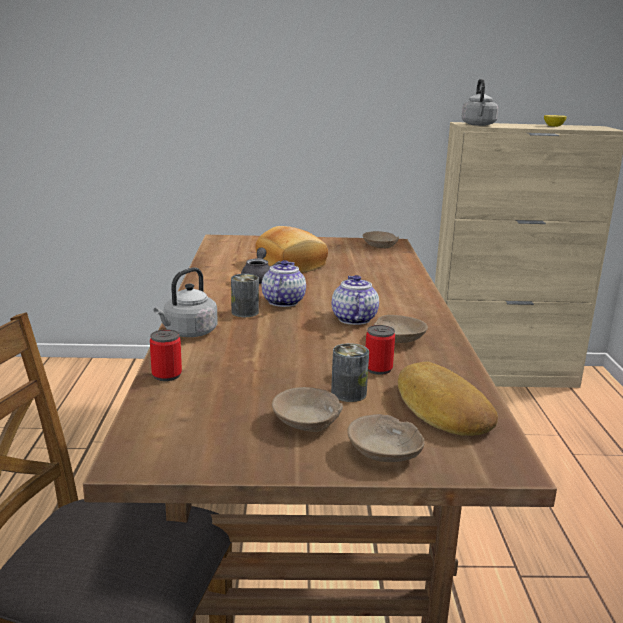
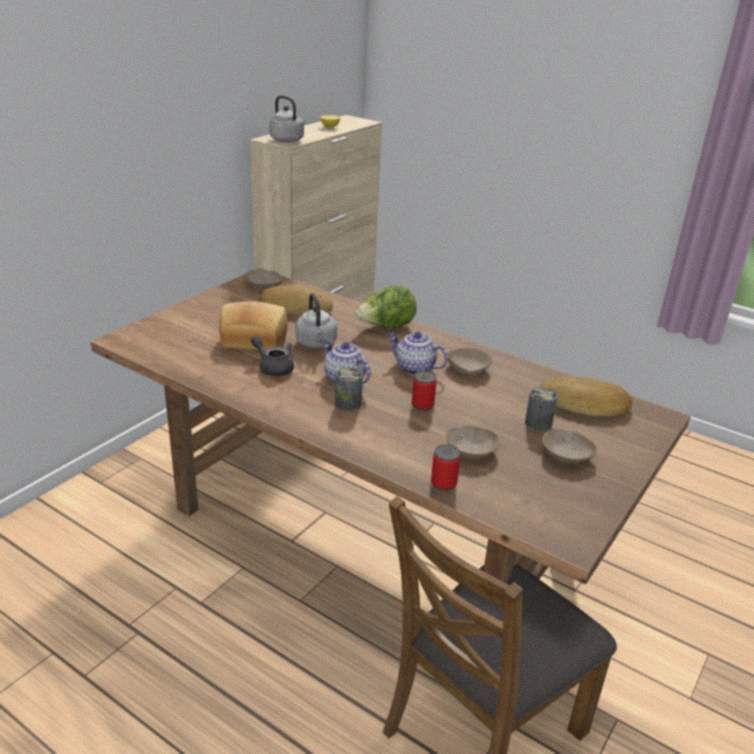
camera: 55 degrees left, 10 degrees up
(188, 333) = (366, 445): grey kettle -> grey kettle (316, 344)
(367, 261) = (295, 308): none -> bread
(378, 369) = (510, 397): can -> can (422, 405)
(385, 451) = (623, 445): beige bowl -> beige bowl (470, 450)
(405, 293) = (386, 327): none -> lettuce

